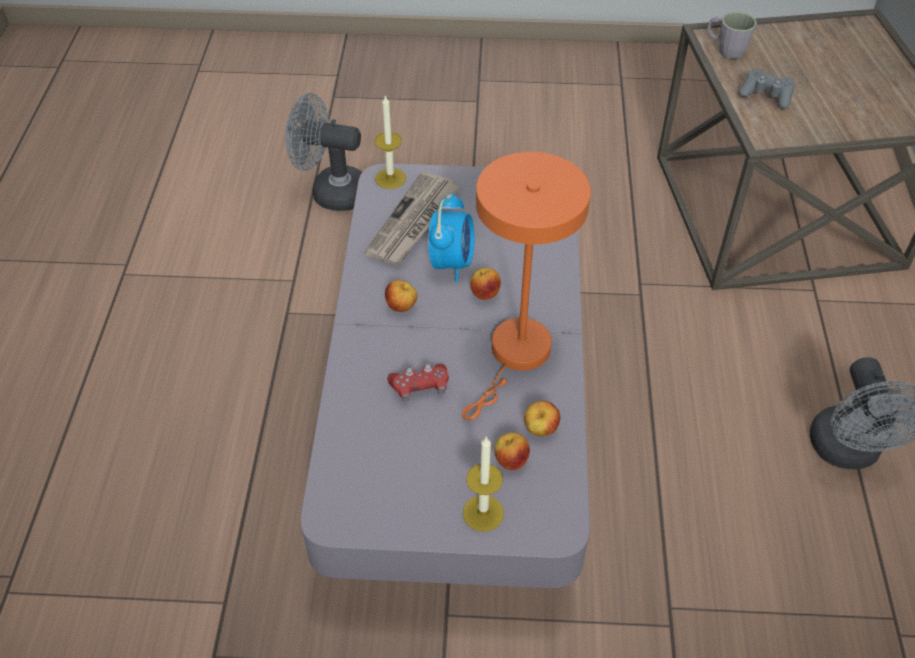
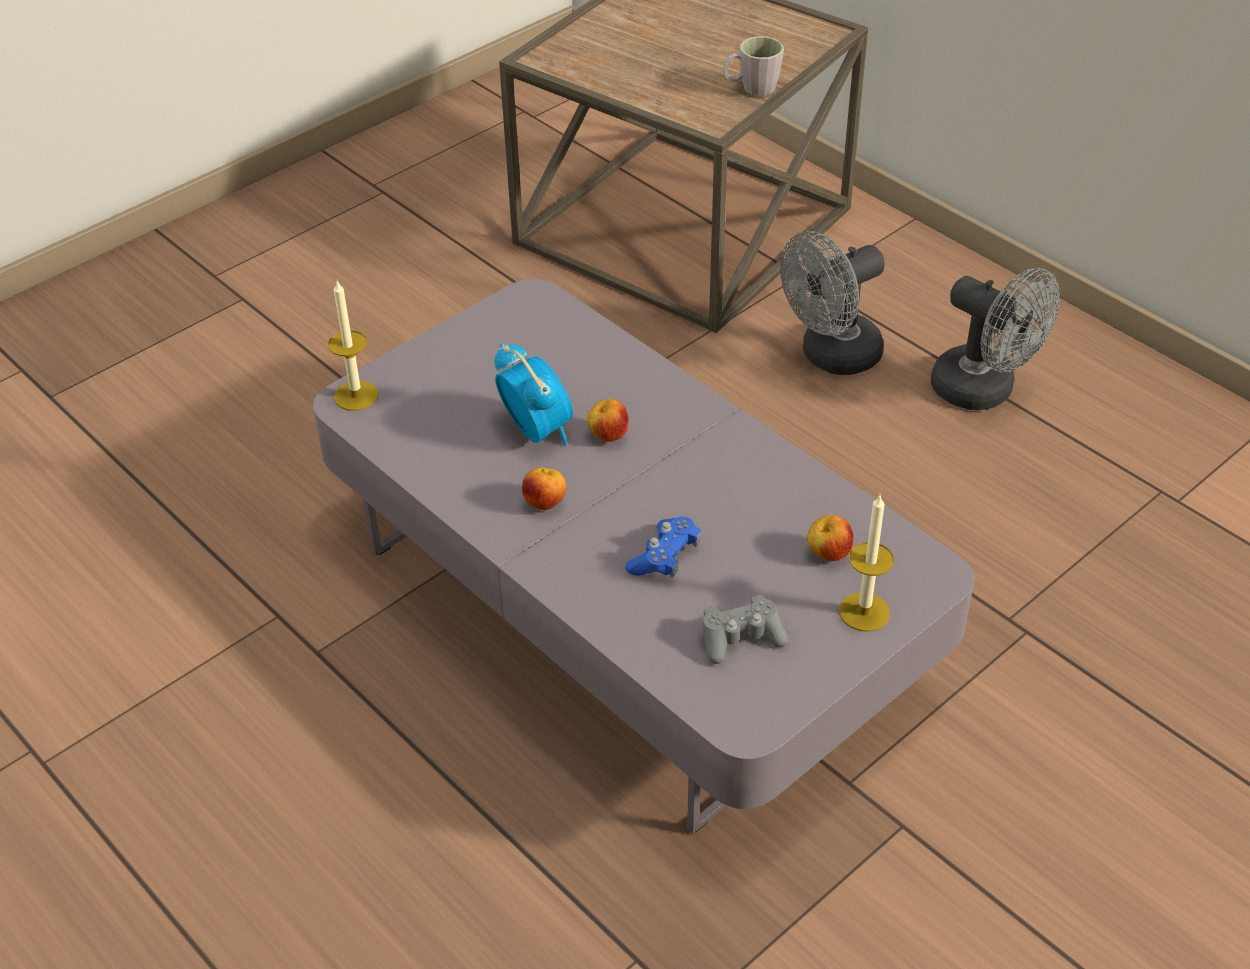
camera: 45 degrees left, 5 degrees down
(331, 192) = (195, 498): grey fan -> grey fan (831, 357)
(413, 222) = (443, 420): newspaper -> none
(420, 387) = (665, 557): red game controller -> blue game controller
(516, 356) = (712, 467): orange table lamp -> none
(540, 430) = (816, 511): apple -> none
(725, 49) = (573, 63): grey mug -> grey mug (751, 88)
(766, 95) = (664, 85): grey game controller -> grey game controller (741, 638)

